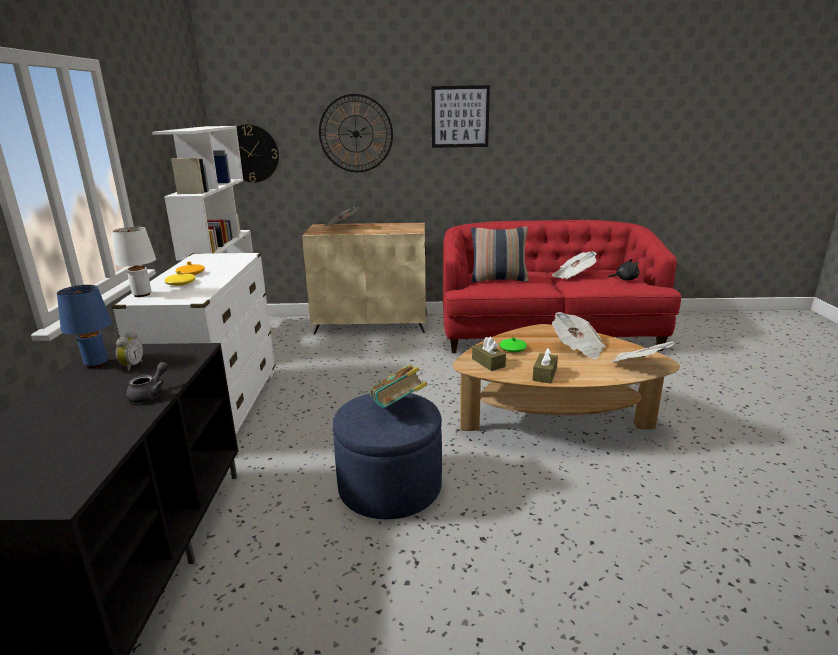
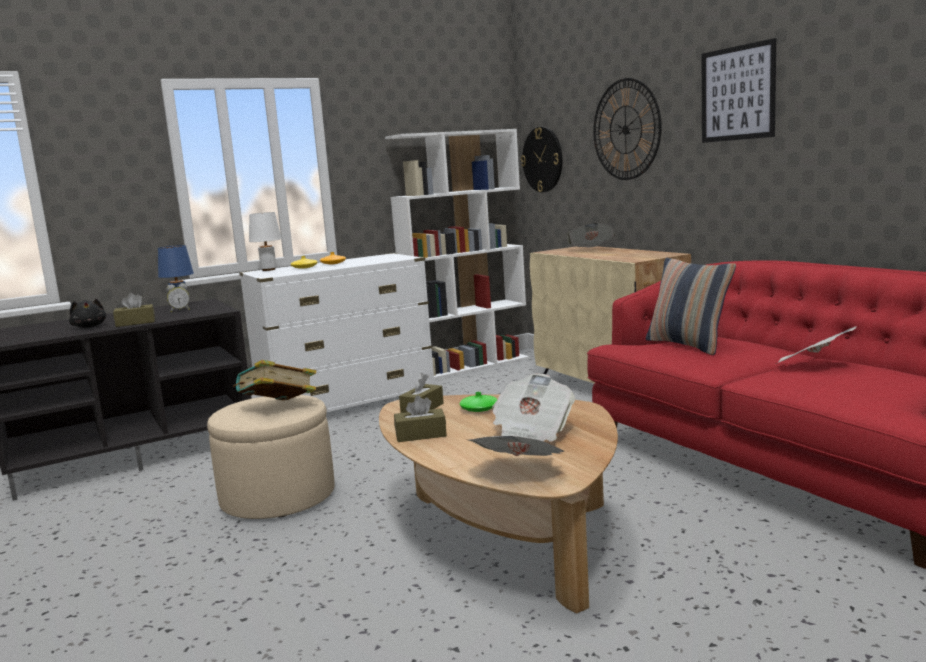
camera: 60 degrees right, 10 degrees down
(150, 394) = (135, 323): grey teapot -> brown tissue box
(390, 487) = (278, 497): blue ottoman -> beige ottoman
(624, 279) = (876, 389): black plush toy -> black plush toy (89, 327)

